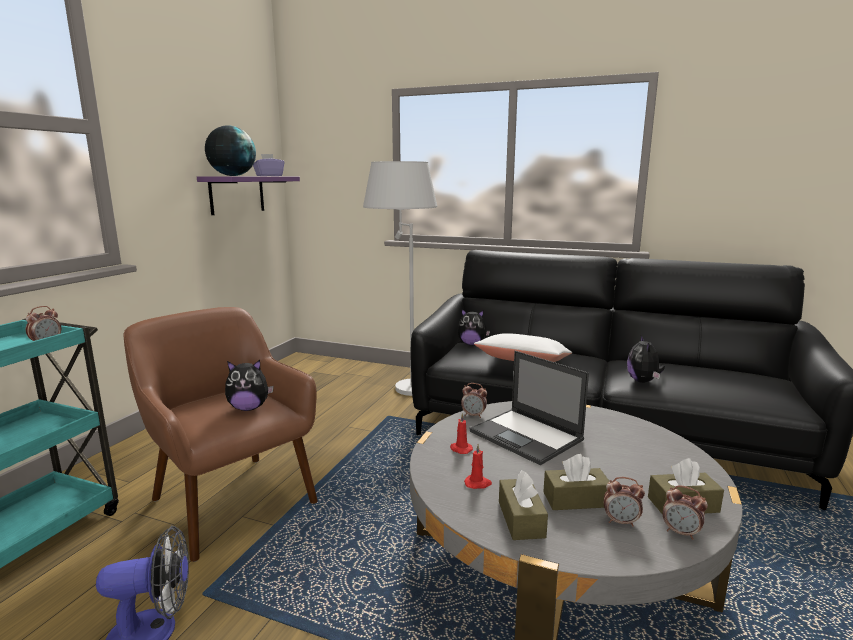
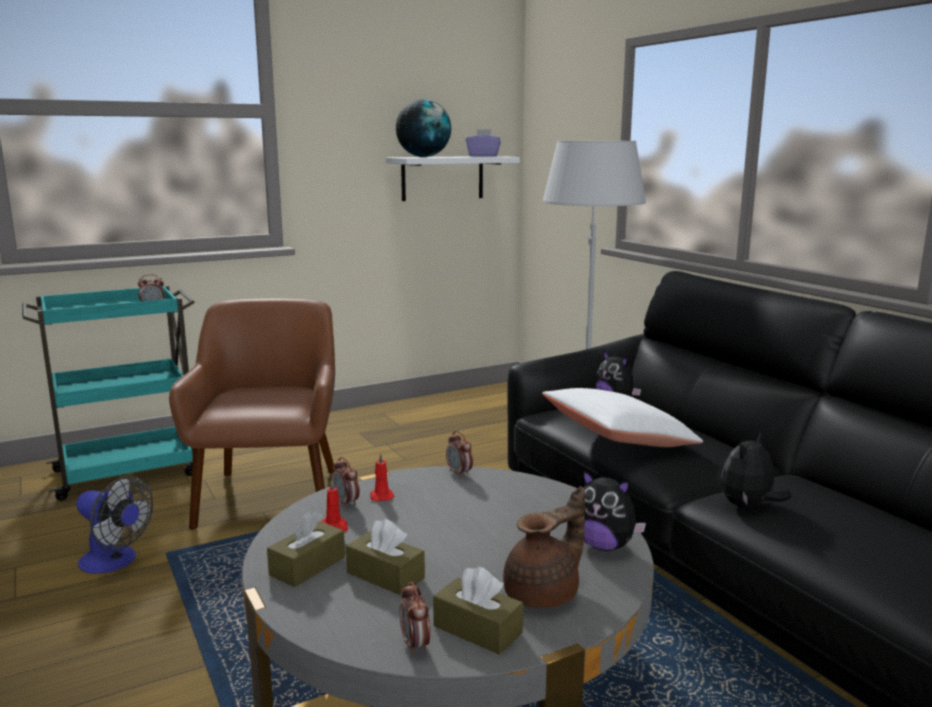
camera: 40 degrees right, 0 degrees up
(237, 194) = (442, 178): purple shelf -> white shelf
(249, 408) = (277, 403): plush toy -> plush toy (604, 546)
(527, 436) = (468, 510): laptop -> none
(621, 522) = (382, 609): alarm clock -> alarm clock (346, 503)
(663, 467) = (544, 594): none -> brown teapot

